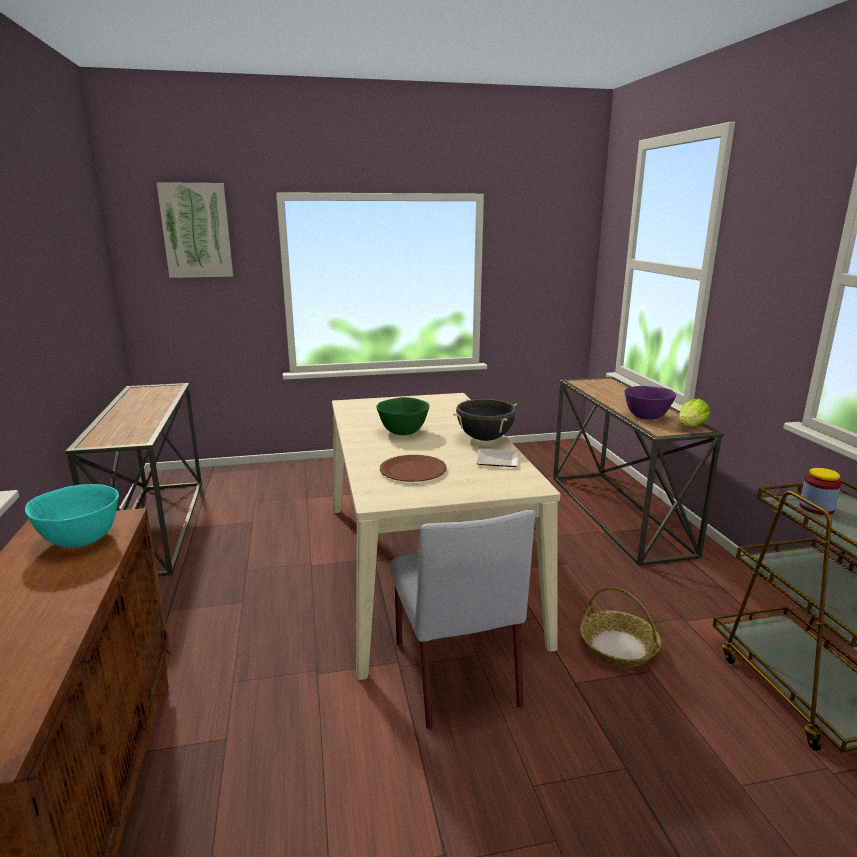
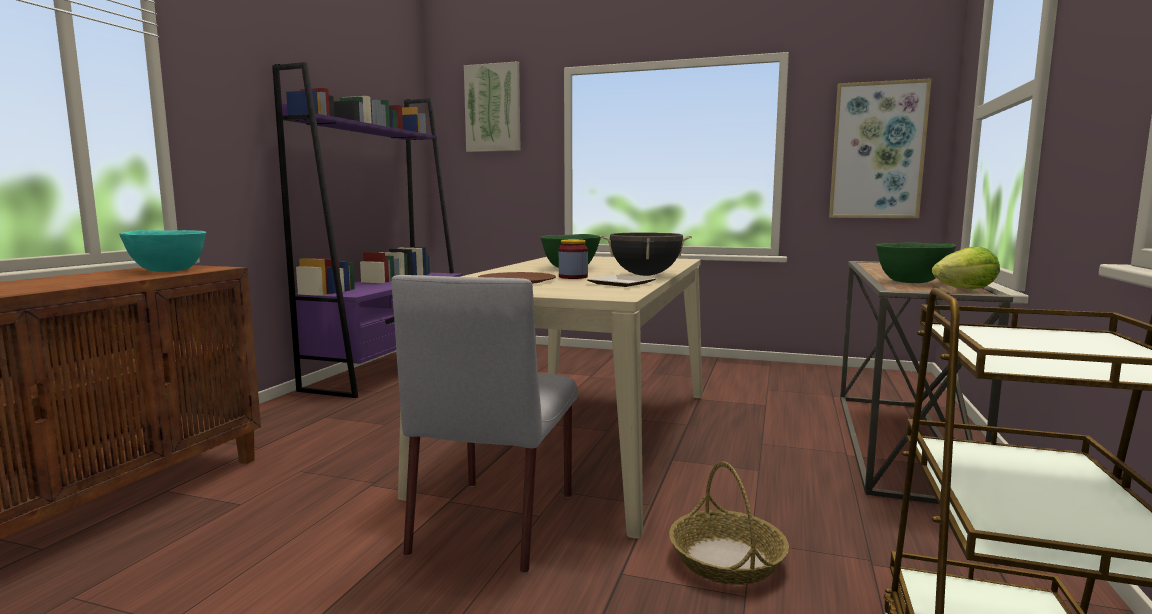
camera: 30 degrees right, 10 degrees down
(154, 526) = (391, 367): console table -> purple bookcase
(548, 278) = (877, 151): none -> picture
(647, 416) = (912, 282): purple bowl -> green bowl
(816, 508) = (1013, 337): jar -> jar (573, 277)

